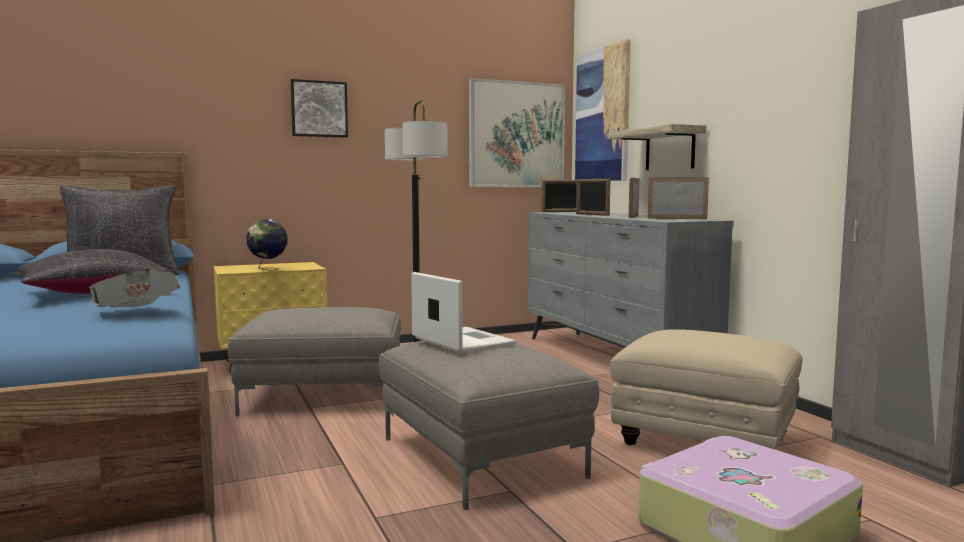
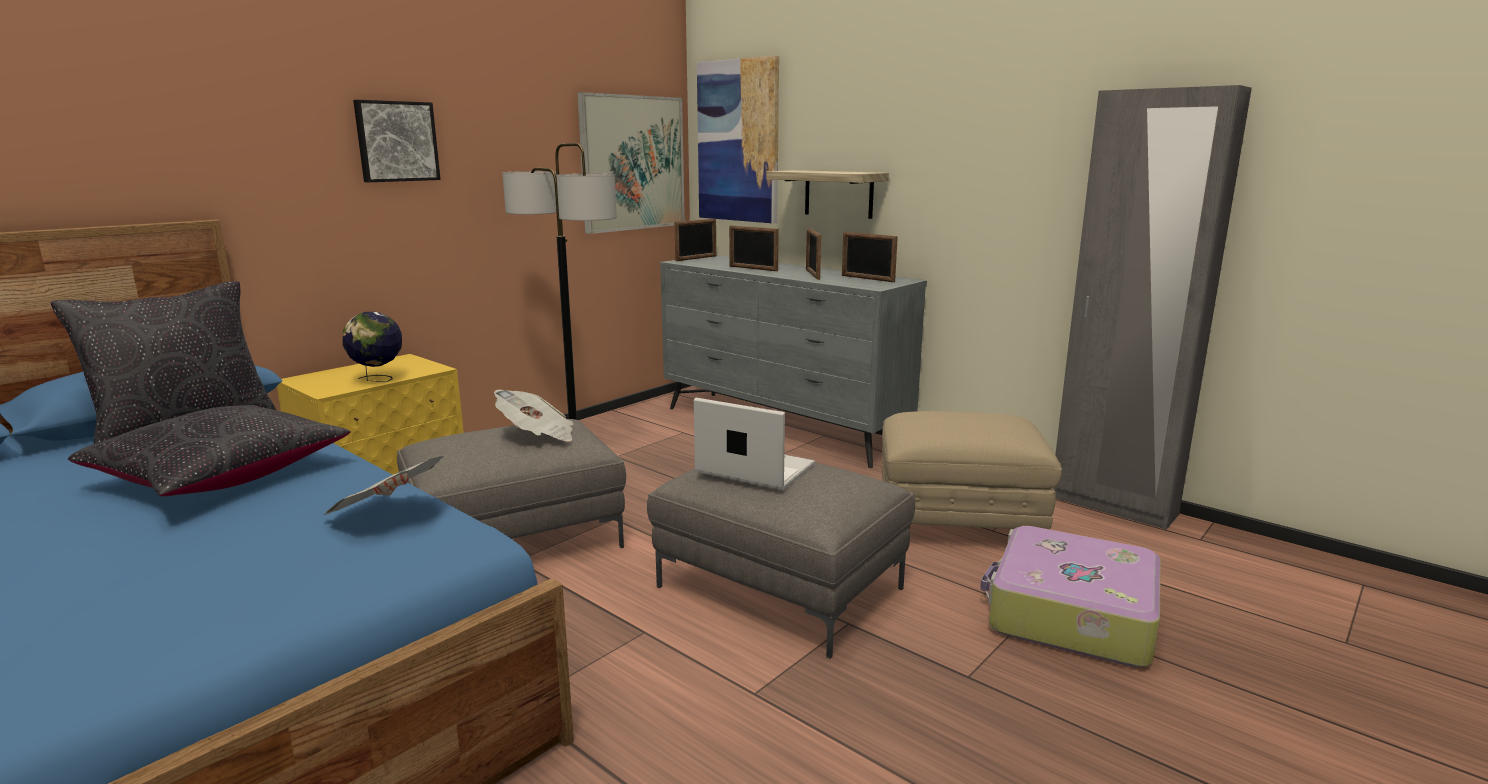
camera: 25 degrees left, 10 degrees up
(342, 311) = (537, 435): none -> newspaper
(677, 218) = (867, 278): picture frame -> picture frame turned 135 degrees counterclockwise

